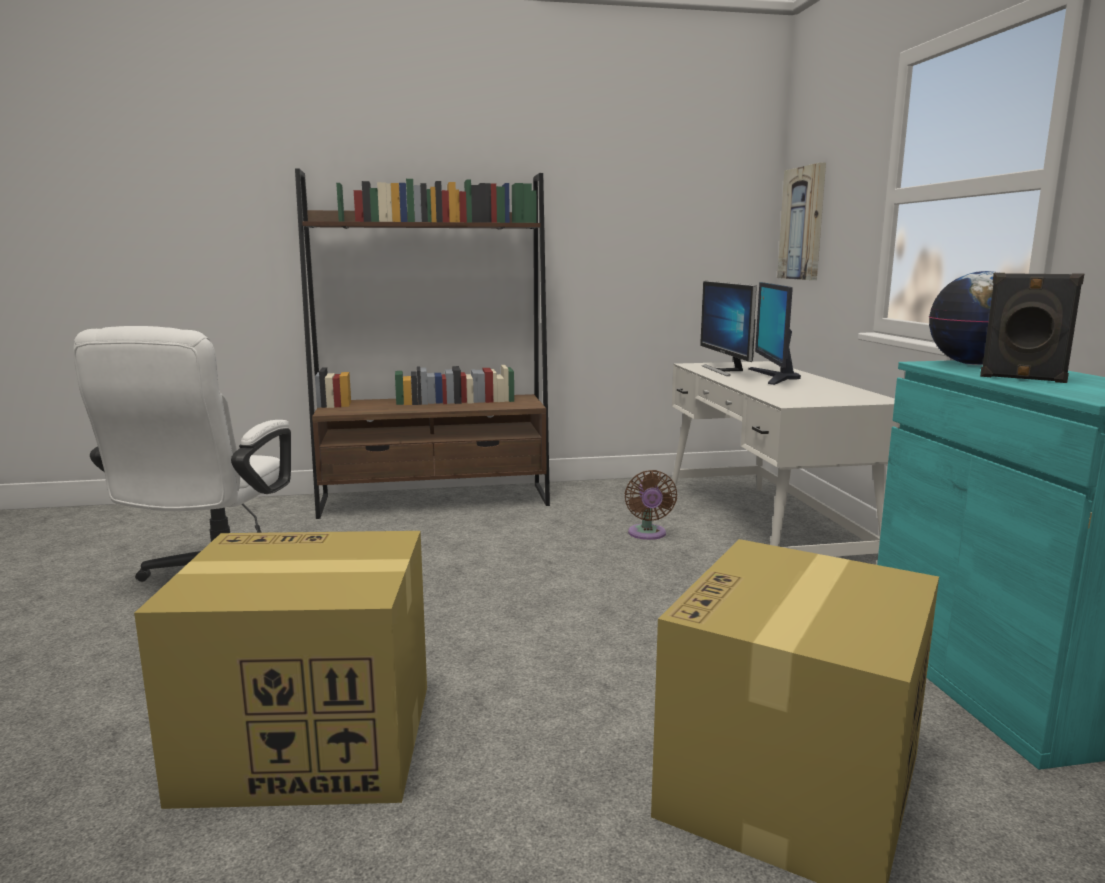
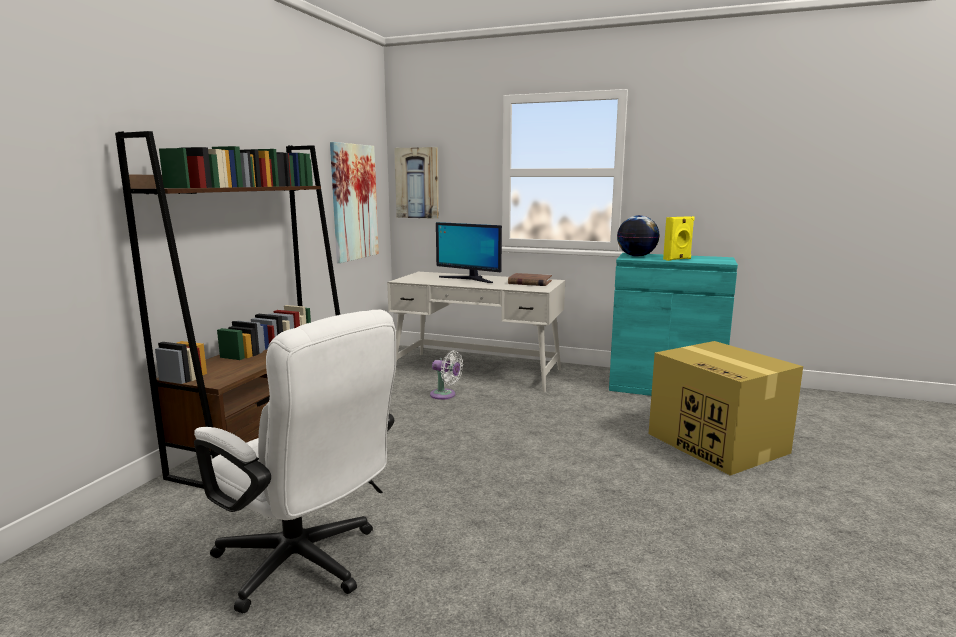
camera: 60 degrees left, 0 degrees up
(306, 741) = (624, 553): cardboard box -> none
(647, 534) = (445, 395): brown fan -> white fan
(682, 251) = (354, 202): none -> picture
(725, 370) = (433, 280): monitor -> none
(831, 394) = (529, 282): none -> brown book
(1022, 379) = (677, 259): black speaker -> yellow speaker

